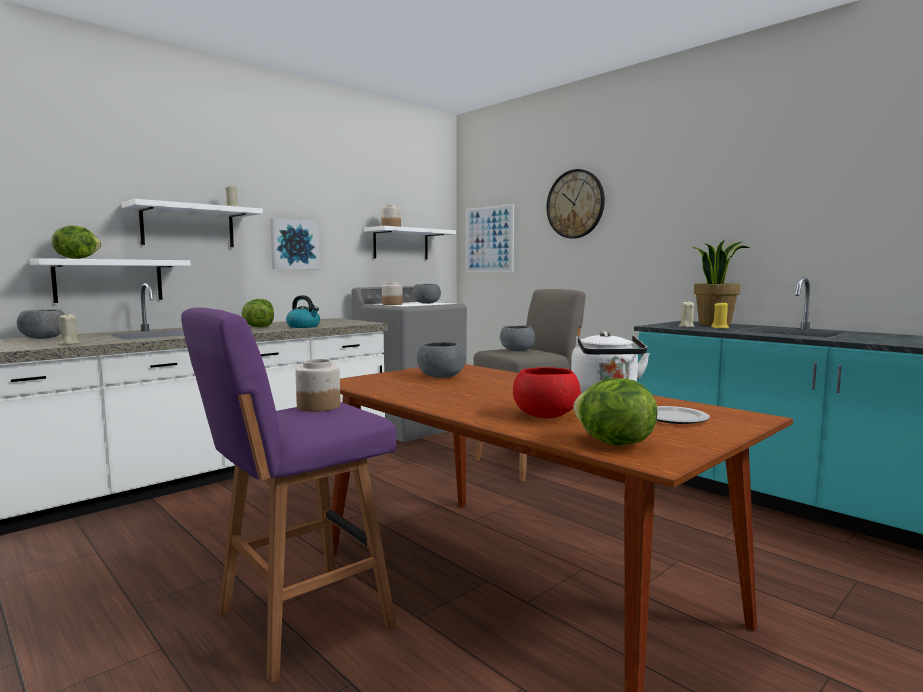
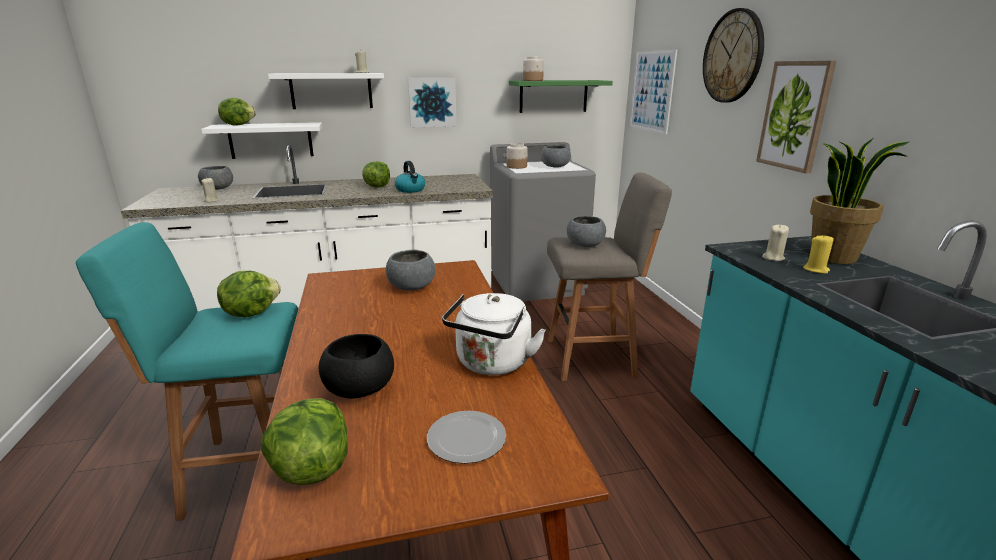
camera: 30 degrees right, 15 degrees up
(299, 621) = (246, 472): purple stool -> turquoise stool
(318, 407) = (251, 312): jar -> lettuce
(401, 244) = (553, 96): white shelf -> green shelf
(545, 415) = (360, 389): red bowl -> black bowl
(642, 239) = (795, 115): none -> picture

